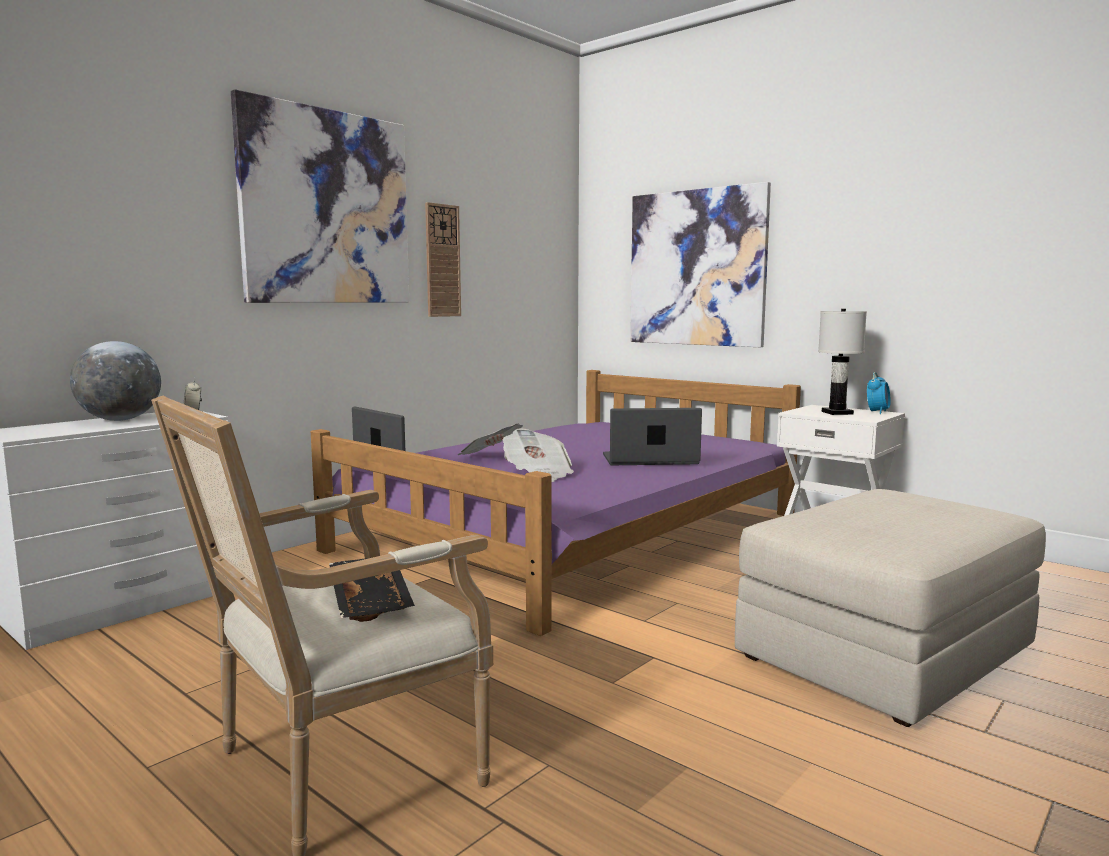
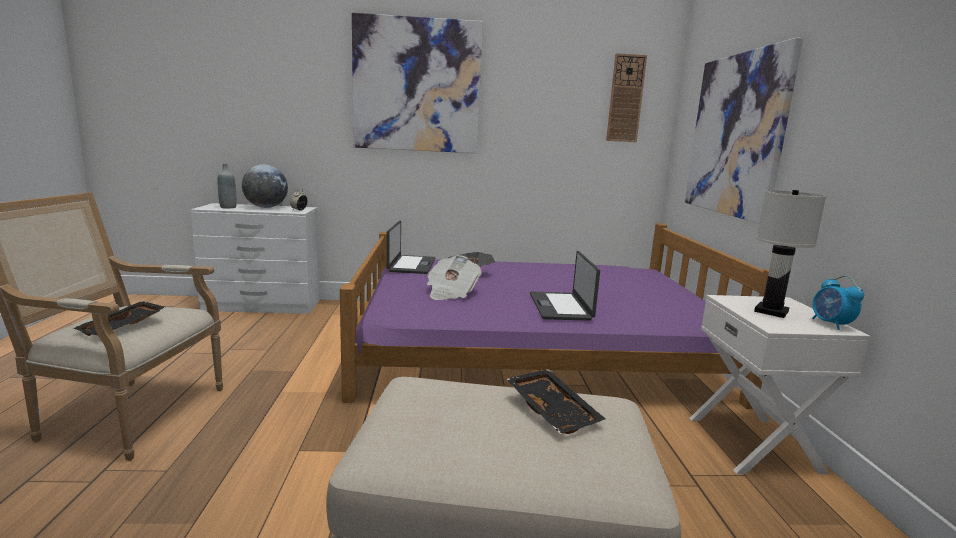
camera: 45 degrees right, 5 degrees up
(56, 429) = (228, 207): none -> grey bottle
(442, 261) = (514, 123): wall clock -> wall clock (625, 98)
(650, 460) = (561, 306): laptop -> laptop turned 135 degrees counterclockwise
(877, 412) = (831, 324): alarm clock -> alarm clock turned 90 degrees clockwise
(886, 502) = (554, 410): none -> black tray

